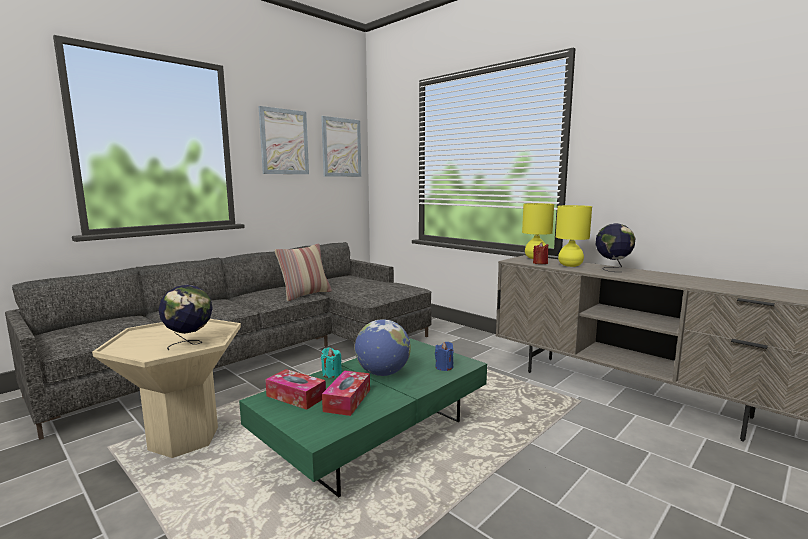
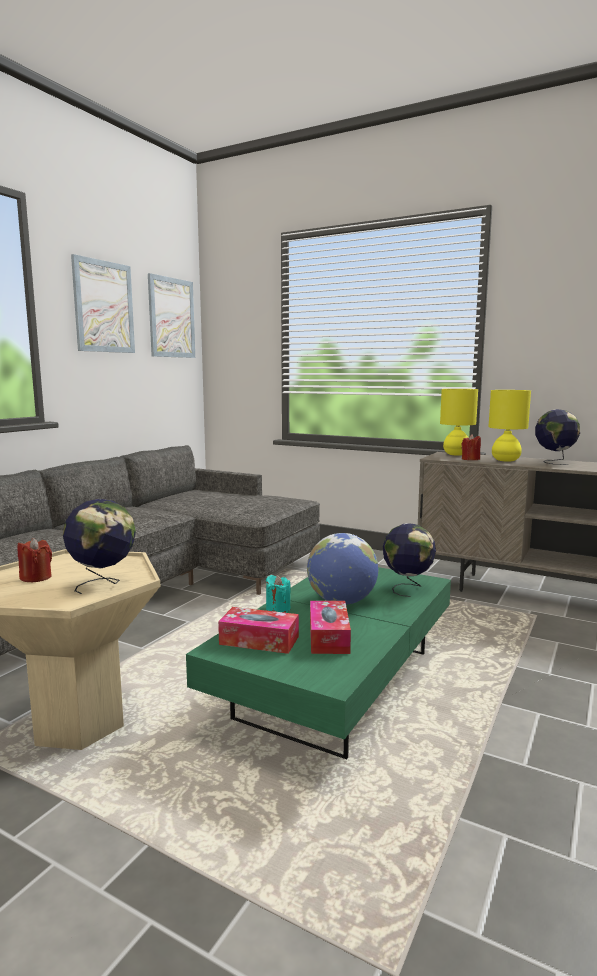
camera: 15 degrees left, 0 degrees up
(156, 335) = (36, 577): none -> red candle
(305, 295) = (164, 516): pillow -> none
(444, 367) = (407, 588): blue candle -> globe

